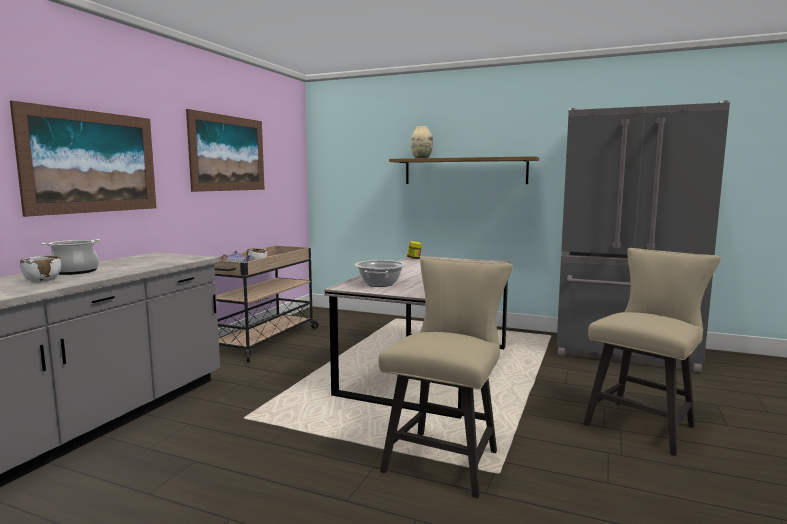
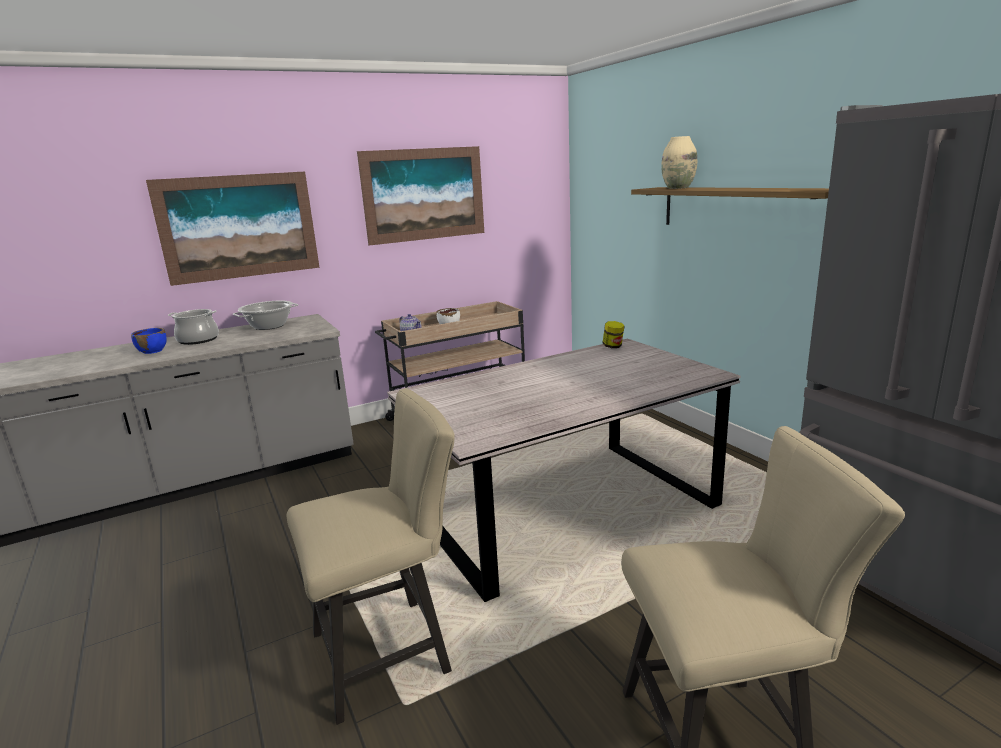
camera: 40 degrees right, 10 degrees up
(43, 280) = (152, 351): white bowl -> blue bowl
(380, 284) = (455, 395): cooking pot -> cooking pot (269, 326)

